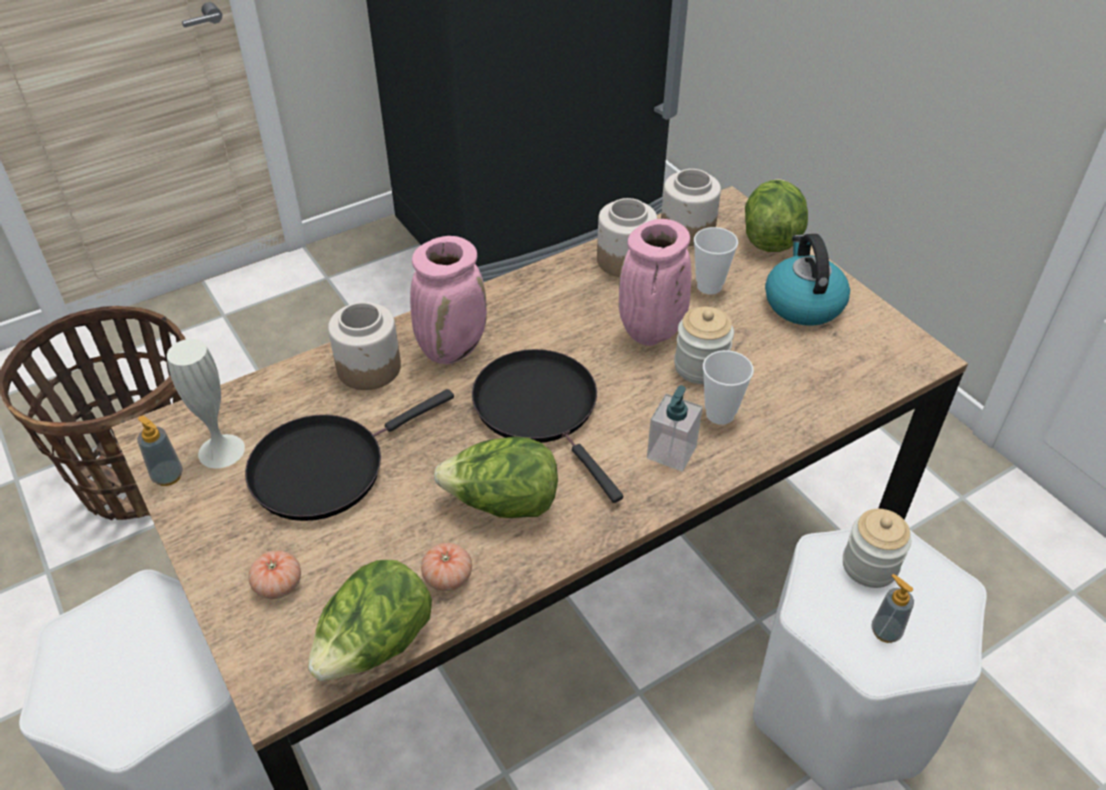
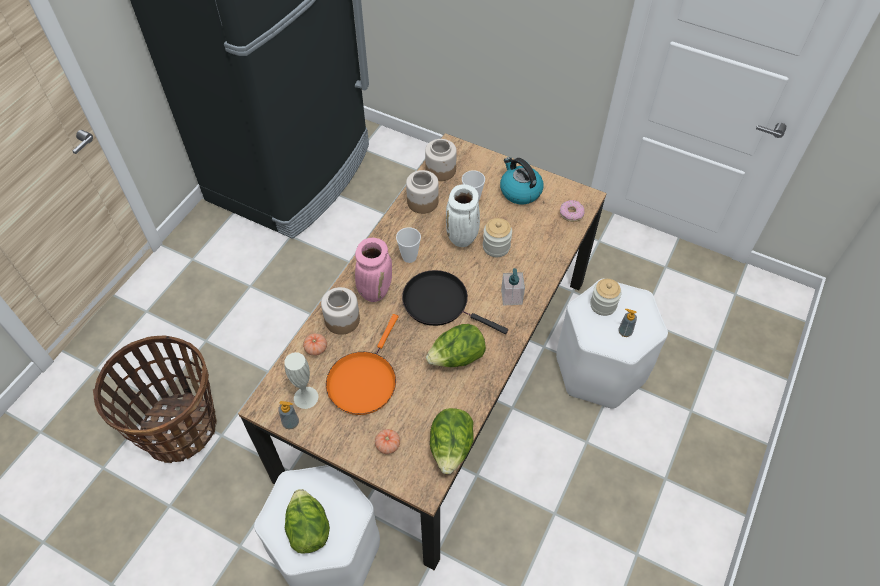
camera: 30 degrees left, 10 degrees up
(325, 468) = (363, 380): black frying pan -> orange frying pan
(448, 577) = (458, 403): tomato -> tomato (316, 348)
(651, 333) = (462, 239): pink vase -> white vase
(720, 414) = (520, 268): cup -> cup (409, 257)
(770, 237) = (483, 158): lettuce -> lettuce (308, 529)
(876, 369) = (571, 213): none -> donut

